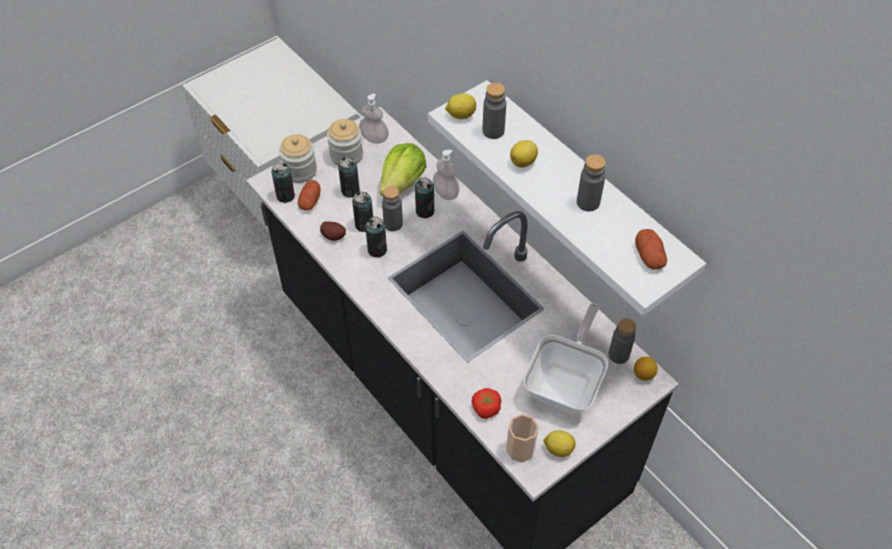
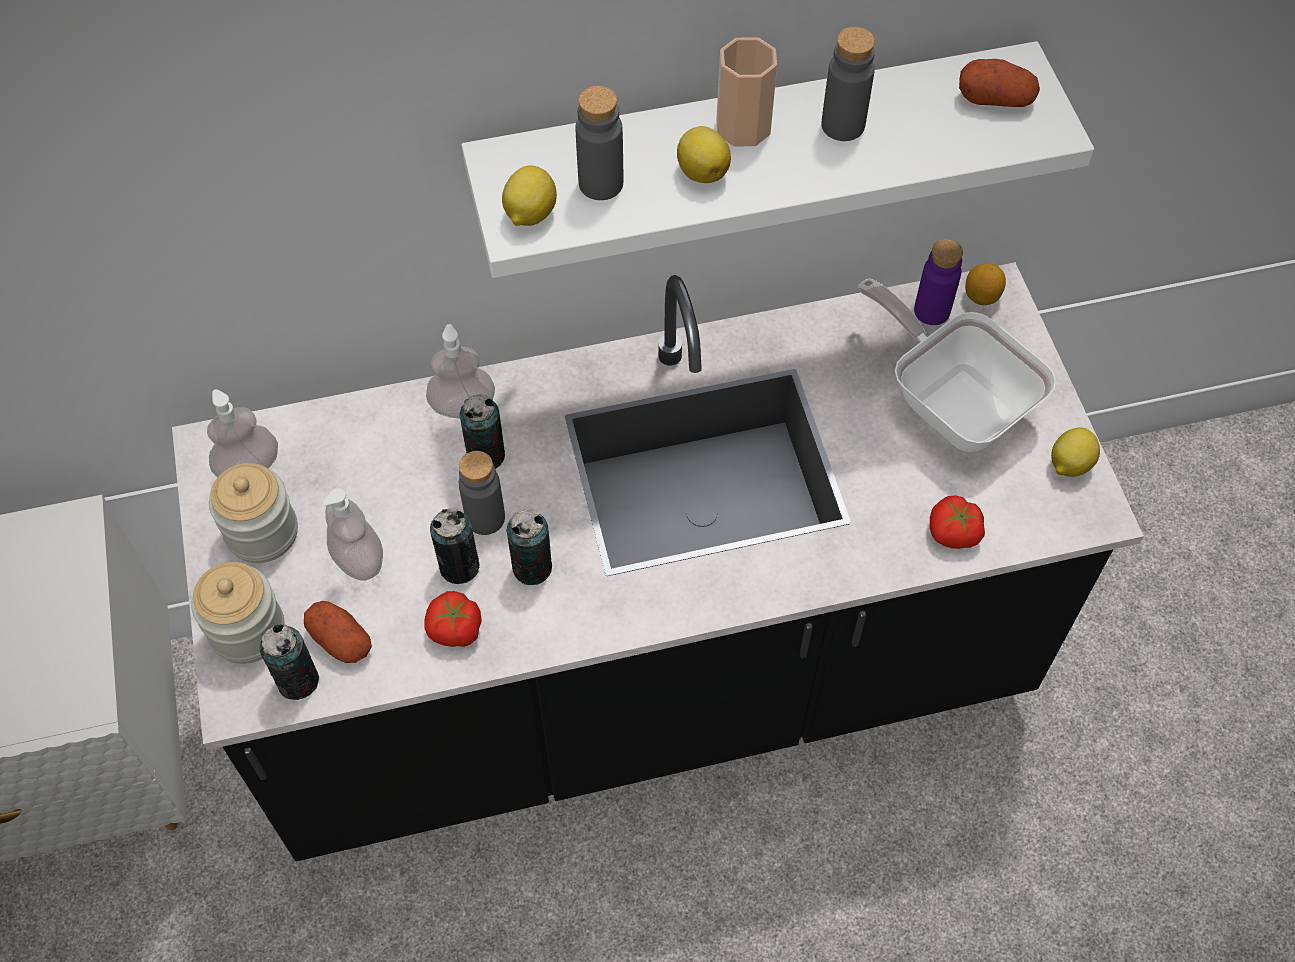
camera: 65 degrees left, 5 degrees up
(334, 236) = (455, 629): potato -> tomato
(350, 191) = (359, 559): can -> soap dispenser
(403, 183) = (396, 464): lettuce -> none
(520, 449) = (1050, 516): cup -> cup (743, 127)
(618, 355) = (932, 311): grey bottle -> purple bottle

